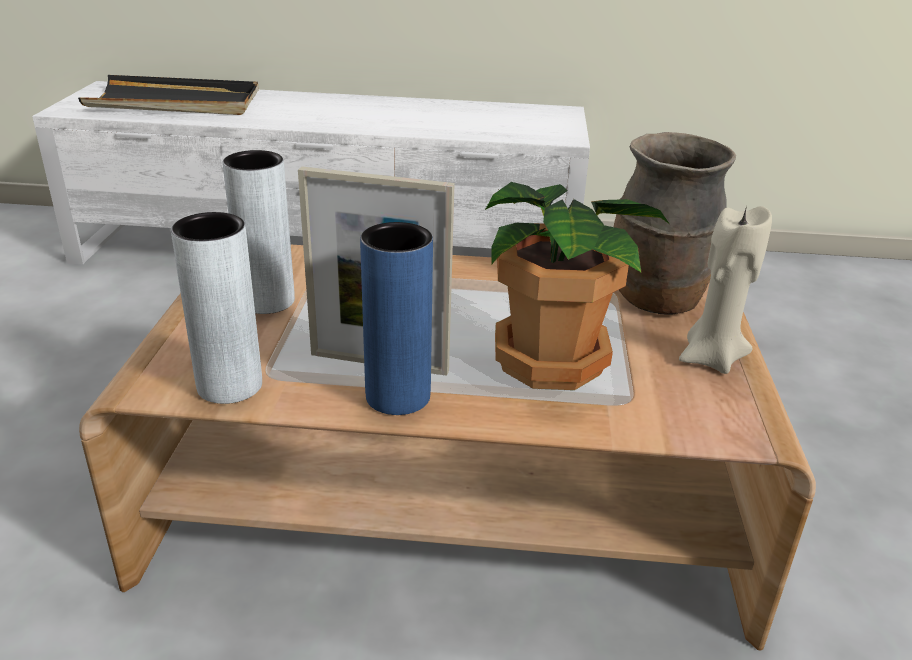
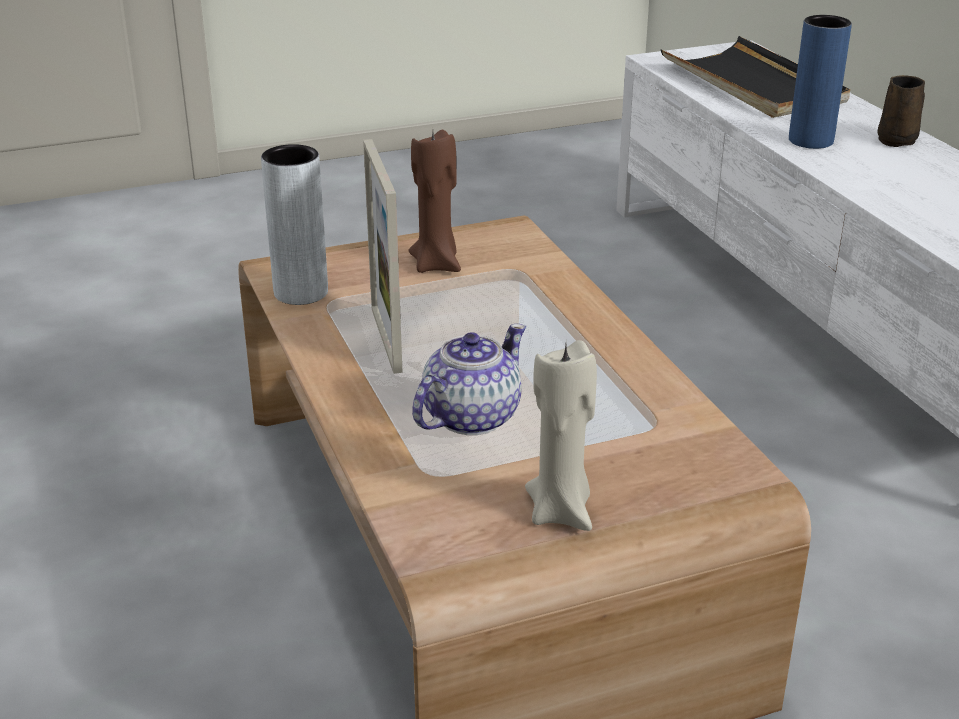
camera: 65 degrees right, 0 degrees up
(267, 301) = (437, 264): grey vase -> brown candle
(334, 101) = (898, 140): none -> brown mug
(398, 396) = (342, 361): blue vase -> blue vase (810, 141)
(551, 359) = (469, 417): potted plant -> teapot
(657, 301) = (661, 458): brown vase -> none

